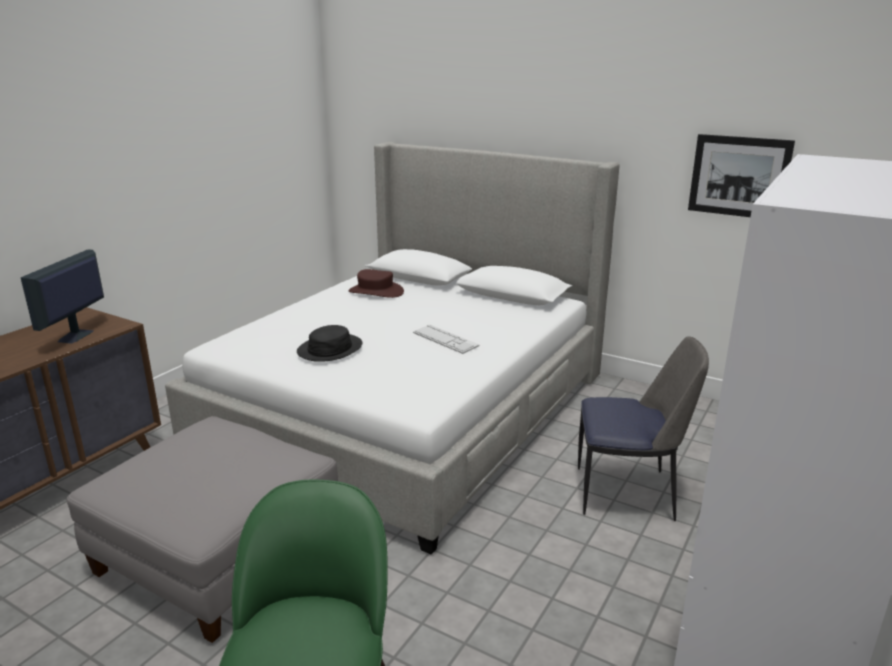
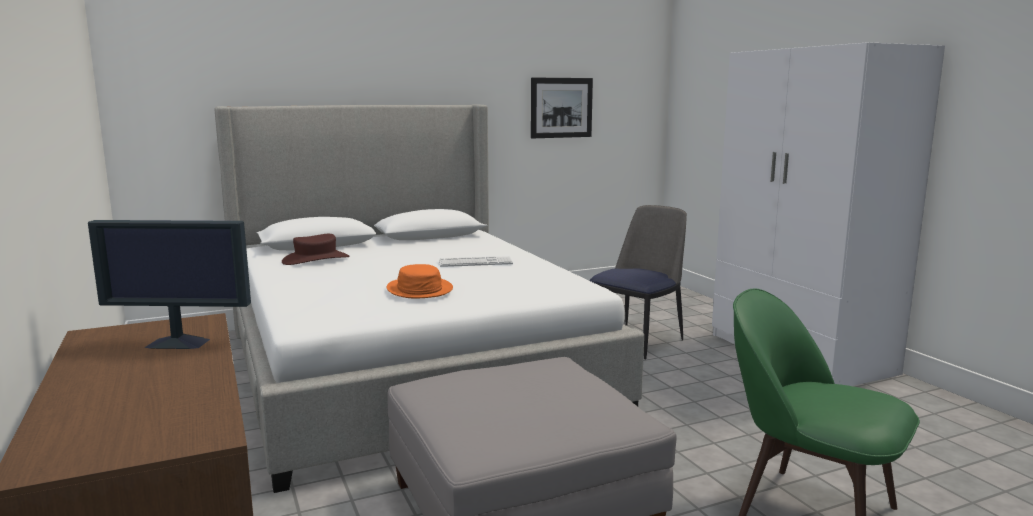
camera: 55 degrees left, 10 degrees down
(75, 336) = (179, 343): monitor -> monitor turned 45 degrees counterclockwise
(330, 349) = (419, 289): black hat -> orange hat

